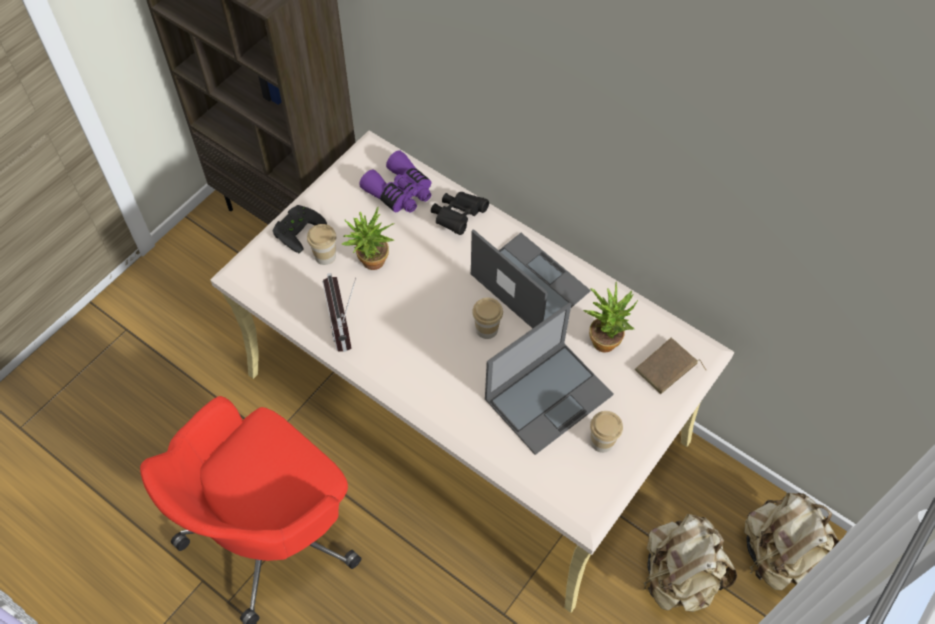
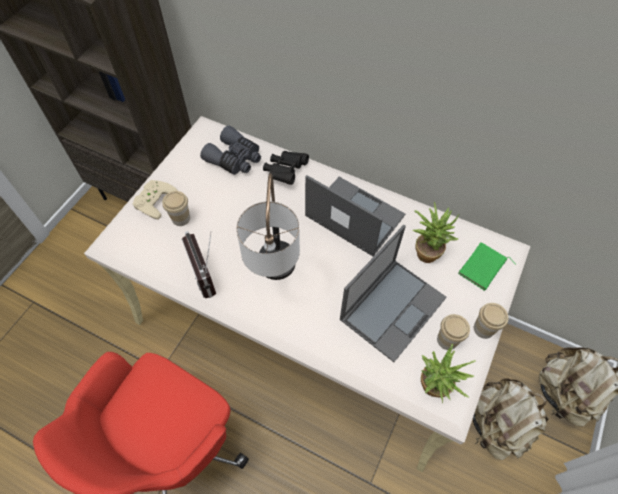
camera: 10 degrees left, 0 degrees up
(296, 229) = (153, 200): black game controller -> beige game controller
(371, 264) = (221, 219): potted plant -> potted plant (432, 390)
(400, 192) = (235, 158): purple binoculars -> grey binoculars
(421, 343) = (275, 280): none -> table lamp
(486, 329) = (328, 258): cup -> cup (483, 329)
(667, 369) = (483, 268): brown book -> green book

